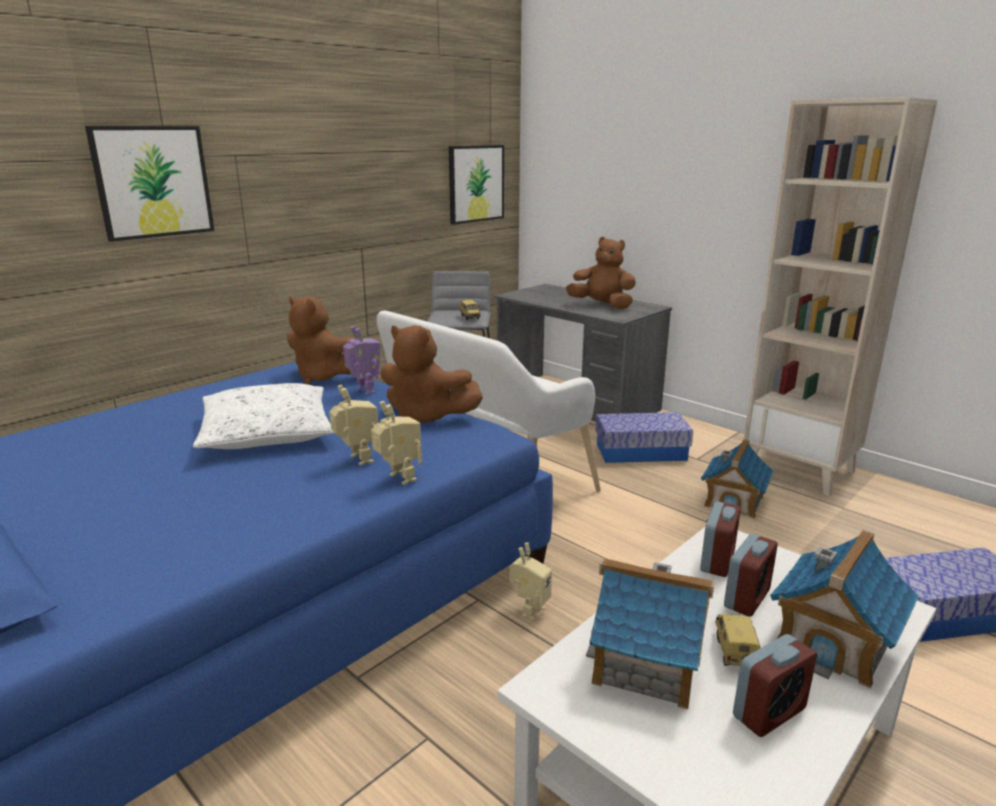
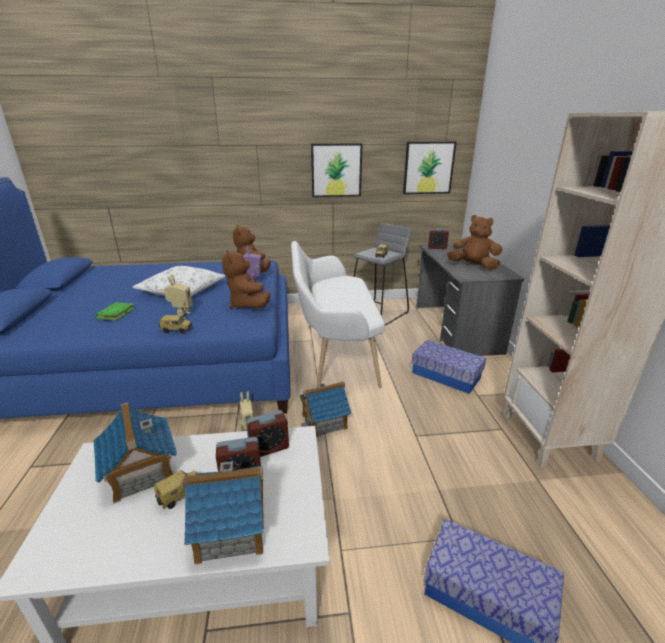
camera: 40 degrees right, 5 degrees up
(153, 182) = (210, 157): picture -> picture (336, 170)
(228, 498) = (117, 314): none -> green book
(398, 479) = (177, 330): toy robot -> toy car
(602, 305) = (473, 266): brown plush toy -> brown plush toy turned 45 degrees counterclockwise
(734, 501) = (457, 433): toy house -> toy house (325, 421)
(769, 712) = (133, 533): alarm clock -> alarm clock (437, 248)

